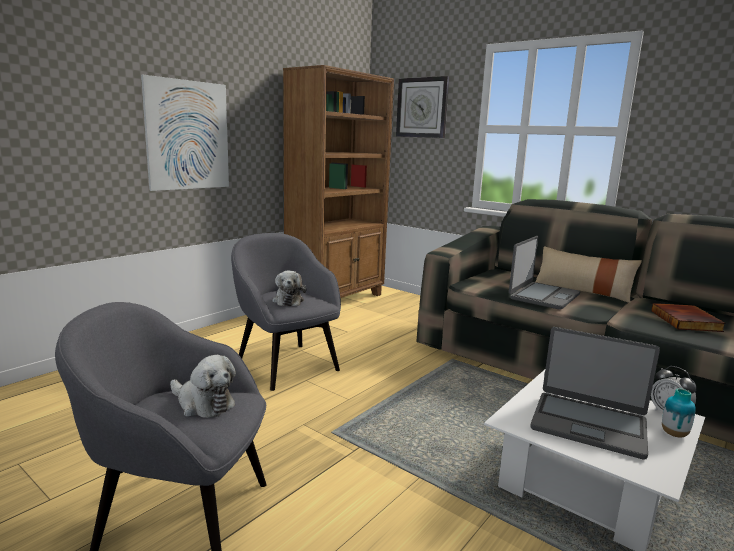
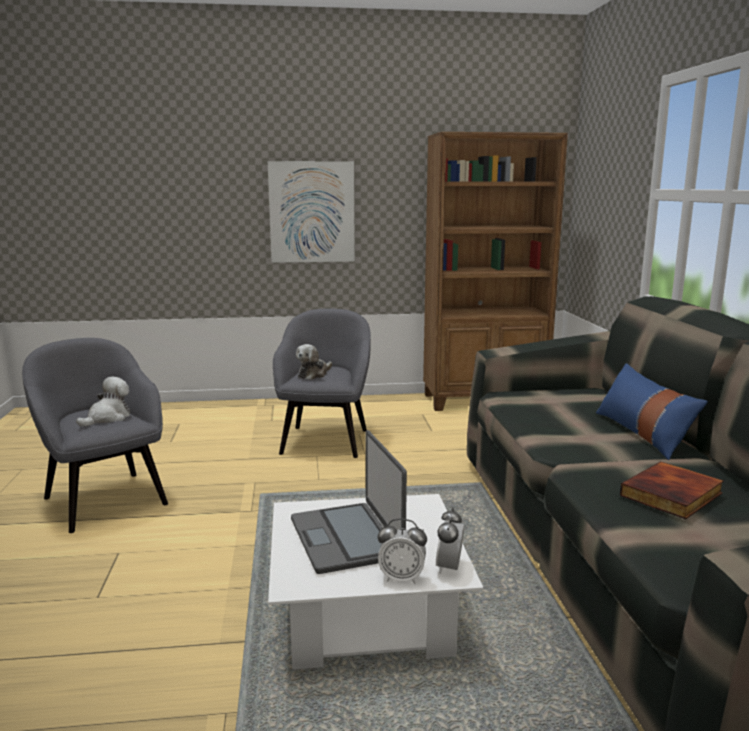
camera: 45 degrees right, 0 degrees up
(203, 404) = (108, 418): plush toy -> plush toy turned 135 degrees counterclockwise
(422, 107) = (610, 167): wall clock -> none
(543, 296) = (558, 424): laptop -> none
(582, 291) = (643, 433): beige pillow -> blue pillow
(674, 434) = (401, 578): vase -> alarm clock

